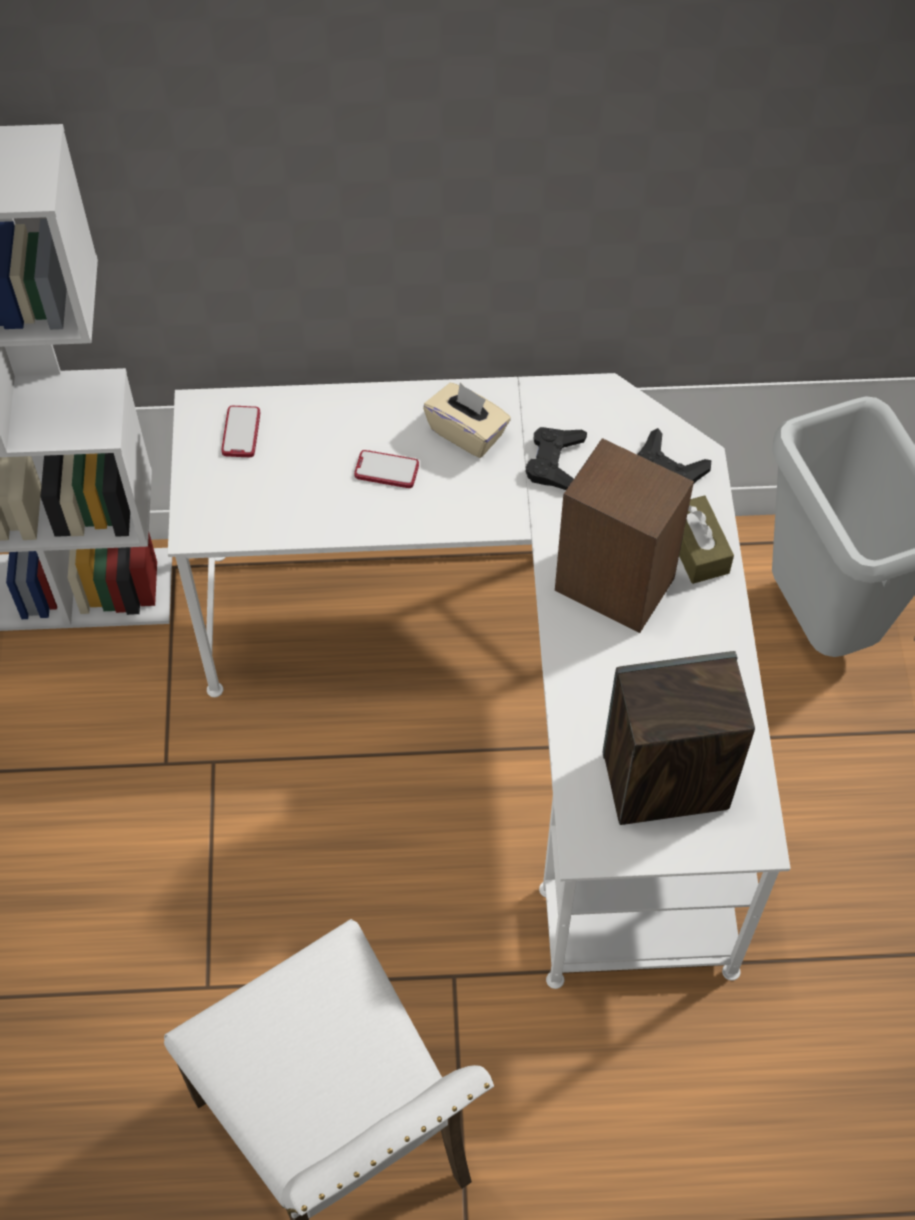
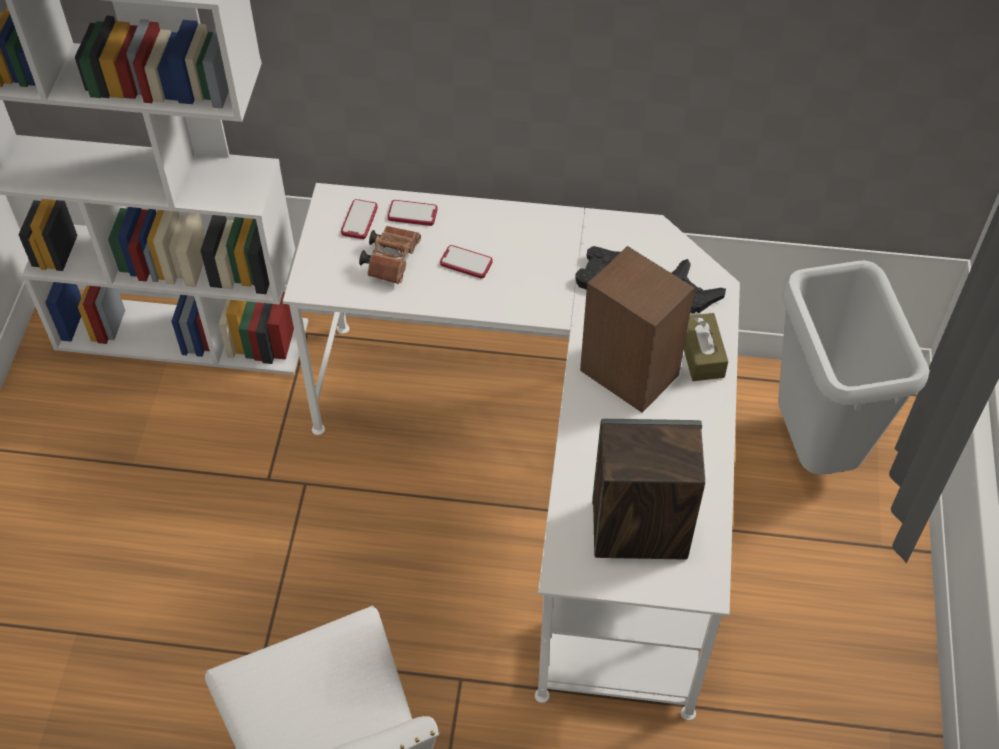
camera: 10 degrees right, 5 degrees down
(293, 480) = (392, 260): none -> brown binoculars
(306, 415) = (412, 214): none -> phone
(467, 432) = (535, 243): beige tissue box -> none

